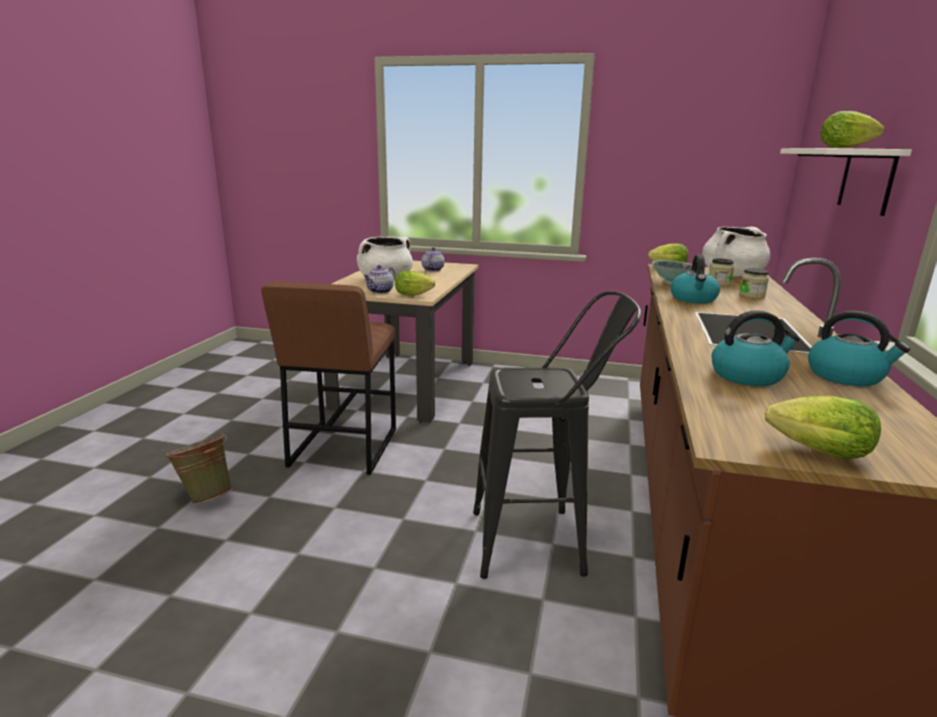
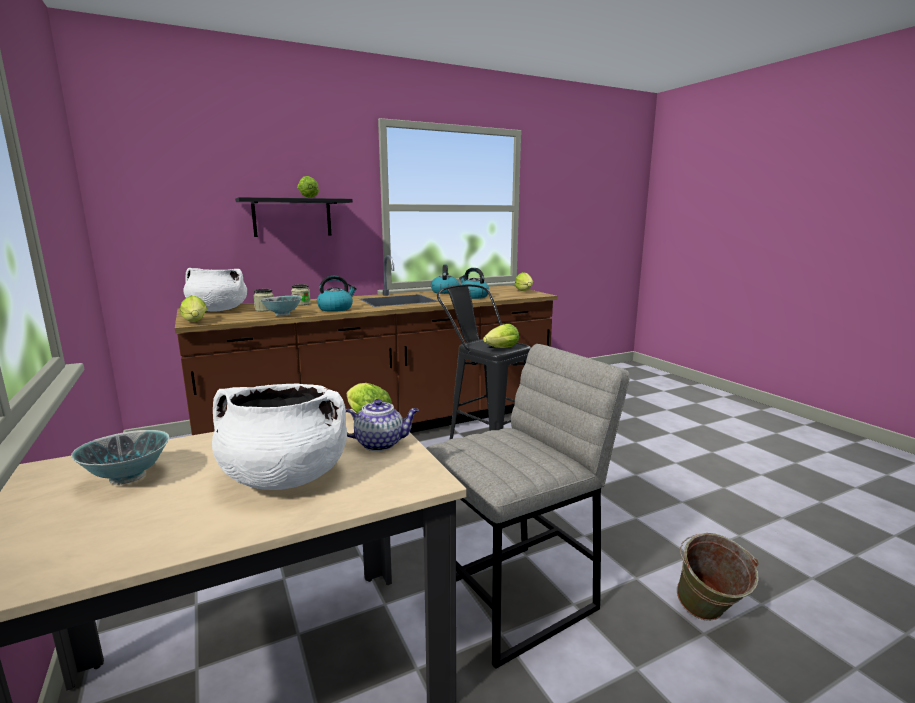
camera: 130 degrees left, 5 degrees down
(343, 449) = (516, 597): brown chair -> grey chair
(432, 269) = (128, 478): teapot -> bowl
(514, 377) = (500, 348): none -> lettuce
(866, 180) = (292, 217): white shelf -> black shelf

